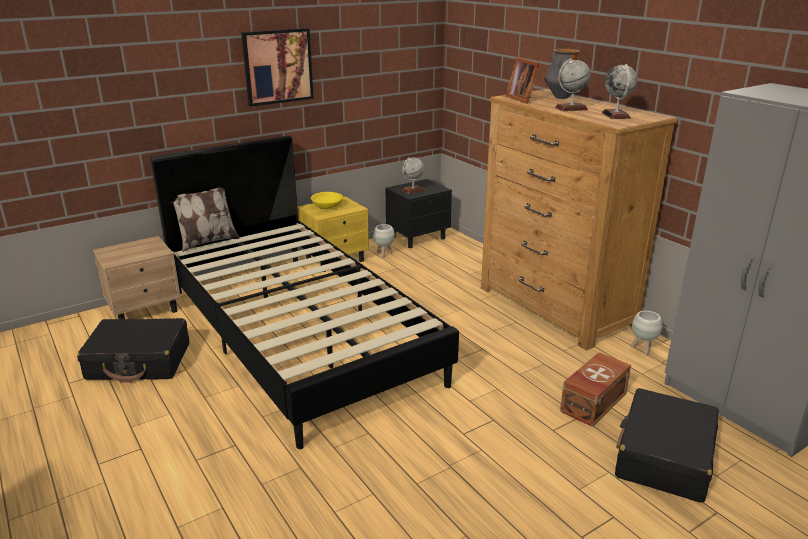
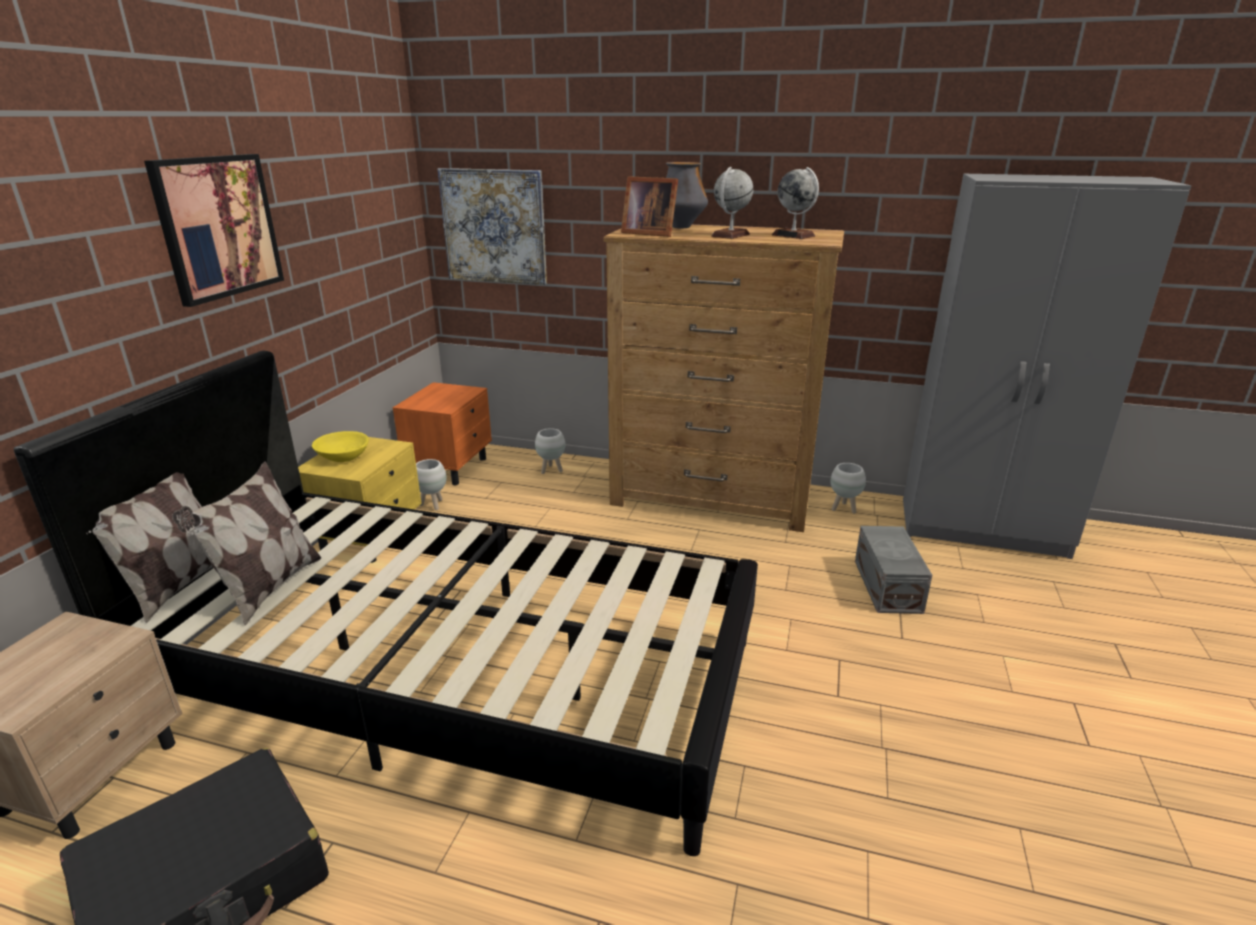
camera: 40 degrees left, 0 degrees up
(234, 255) = (268, 588): none -> pillow
(413, 190) = (438, 401): globe -> none
(418, 237) = (450, 467): black nightstand -> orange nightstand
(473, 257) = (551, 470): none -> white planter
(475, 79) = (494, 226): none -> picture
(592, 402) = (886, 587): brown storage box -> grey storage box
(664, 457) = (1011, 612): black suitcase -> none

